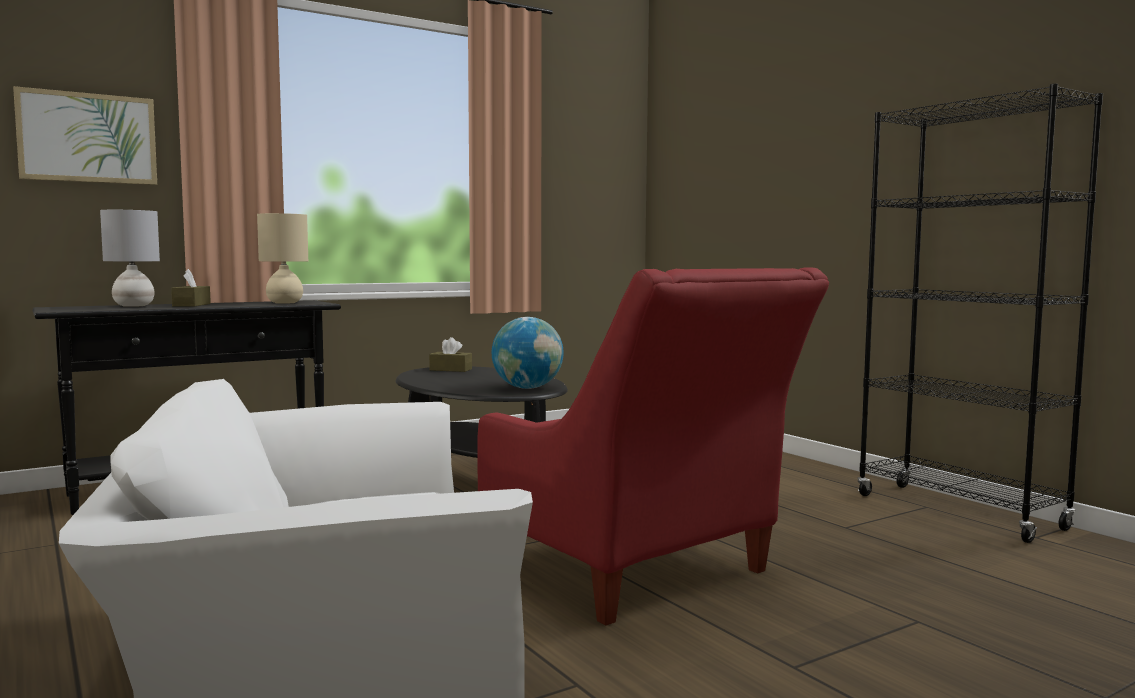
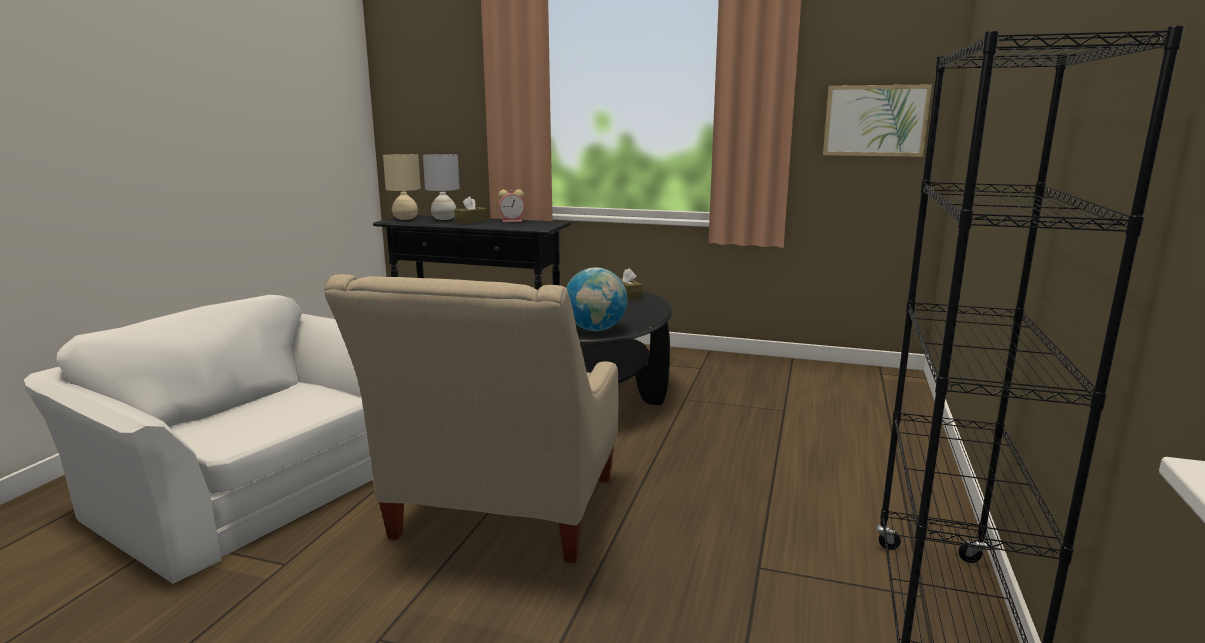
camera: 50 degrees right, 10 degrees up
(88, 138) = (443, 102): picture -> picture (875, 120)
(244, 302) = (512, 221): none -> alarm clock
(285, 303) = (528, 225): beige table lamp -> beige table lamp (405, 219)
(640, 574) = (500, 516): red armchair -> beige armchair

